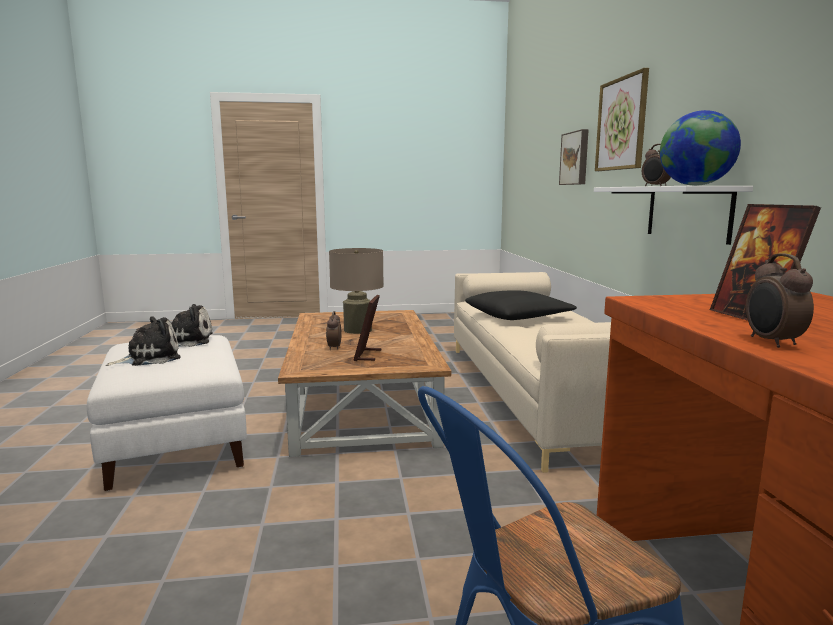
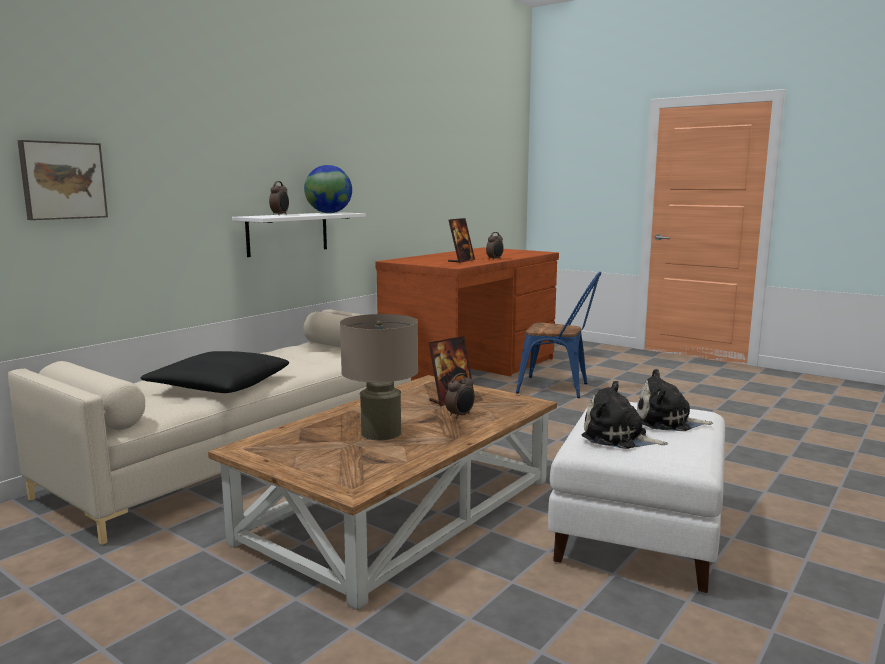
camera: 135 degrees left, 0 degrees up
(621, 124) = (180, 151): picture -> none

